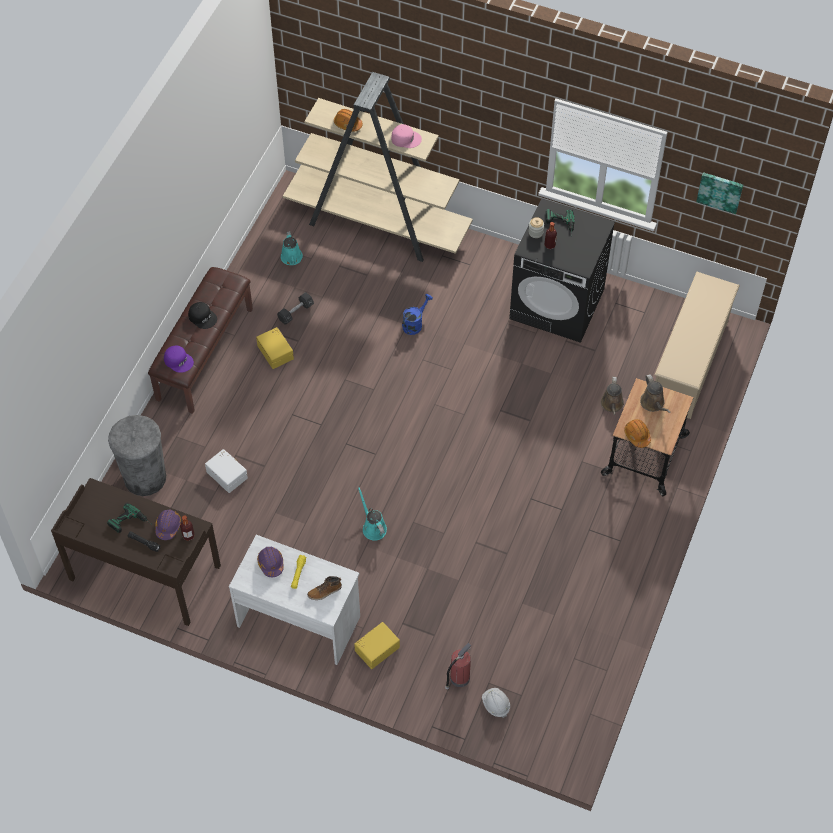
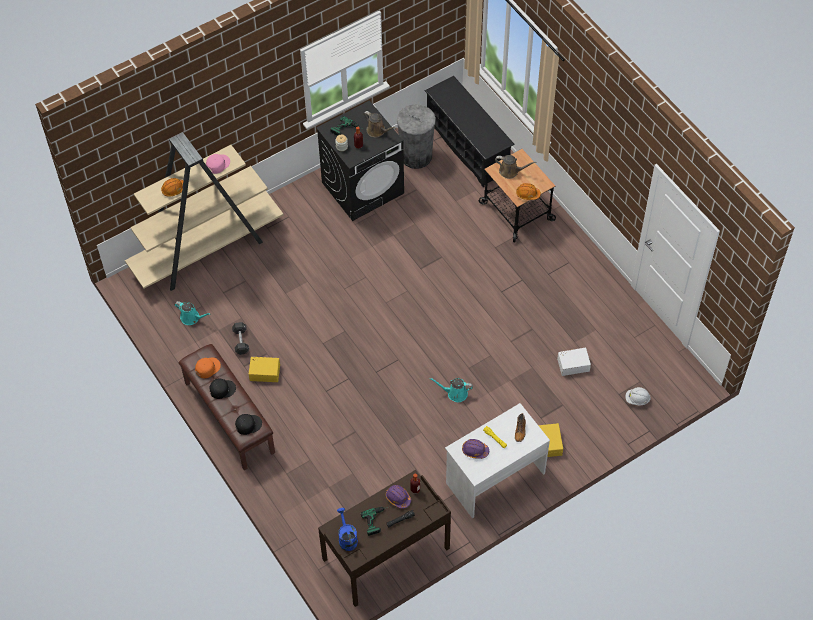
camera: 55 degrees left, 0 degrees up
(145, 477) = (306, 512): grey trash can -> grey trash can (416, 156)
(178, 360) = (248, 424): purple cap -> black cap
(218, 291) = (207, 367): none -> orange cap
(227, 474) = (344, 458): white storage box -> white storage box (573, 364)
(415, 324) = (311, 276): blue watering can -> blue watering can (347, 538)
(459, 679) = (604, 409): fire extinguisher -> none
(612, 405) = (465, 205): brown watering can -> brown watering can (377, 131)
(689, 364) = (468, 147): beige shoe rack -> black shoe rack
(720, 191) = (423, 22): picture -> none

